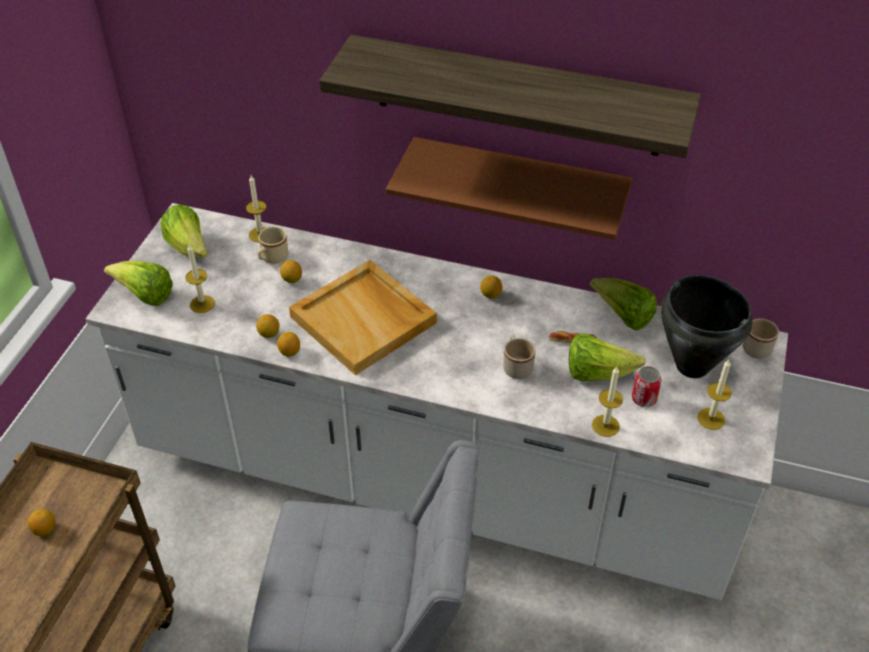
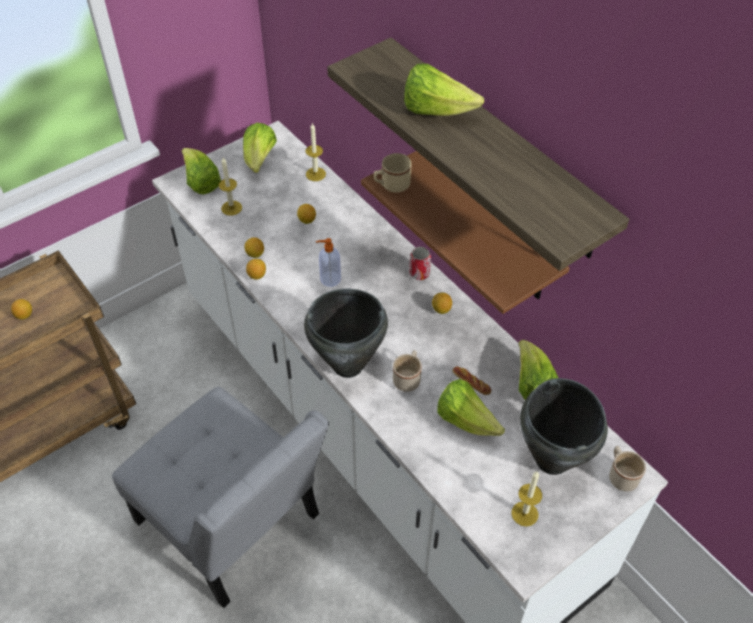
camera: 35 degrees right, 5 degrees up
(272, 258) = (307, 197): beige mug -> beige mug (391, 185)
(364, 320) = (329, 279): beige tray -> soap dispenser
(454, 384) = (348, 366): none -> black cooking pot
(461, 77) = (436, 111): none -> lettuce
(605, 425) = (432, 466): candle -> none
(643, 399) = (484, 463): can -> can (419, 273)

